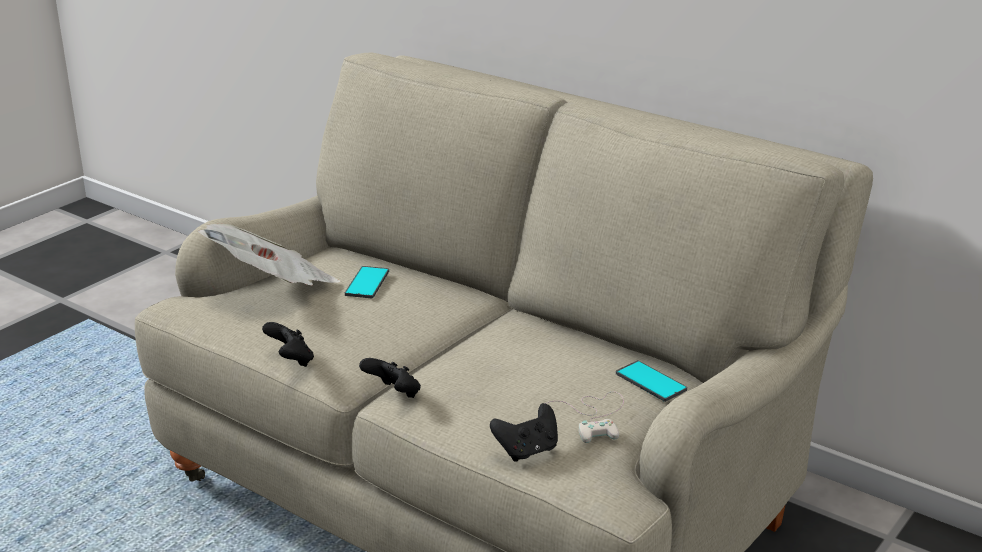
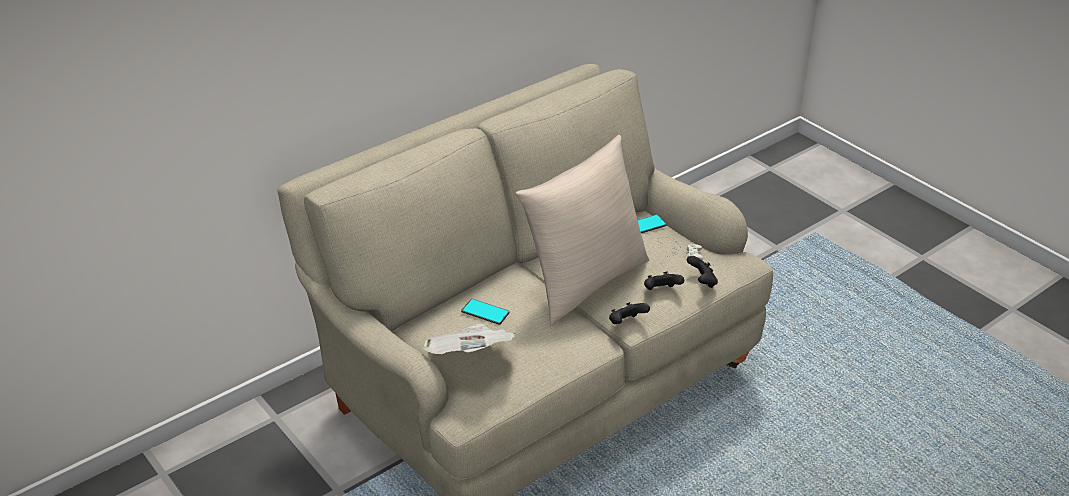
camera: 75 degrees left, 10 degrees up
(291, 360) = (574, 361): black game controller -> black game controller (661, 291)
(475, 349) = (584, 282): none -> beige pillow

